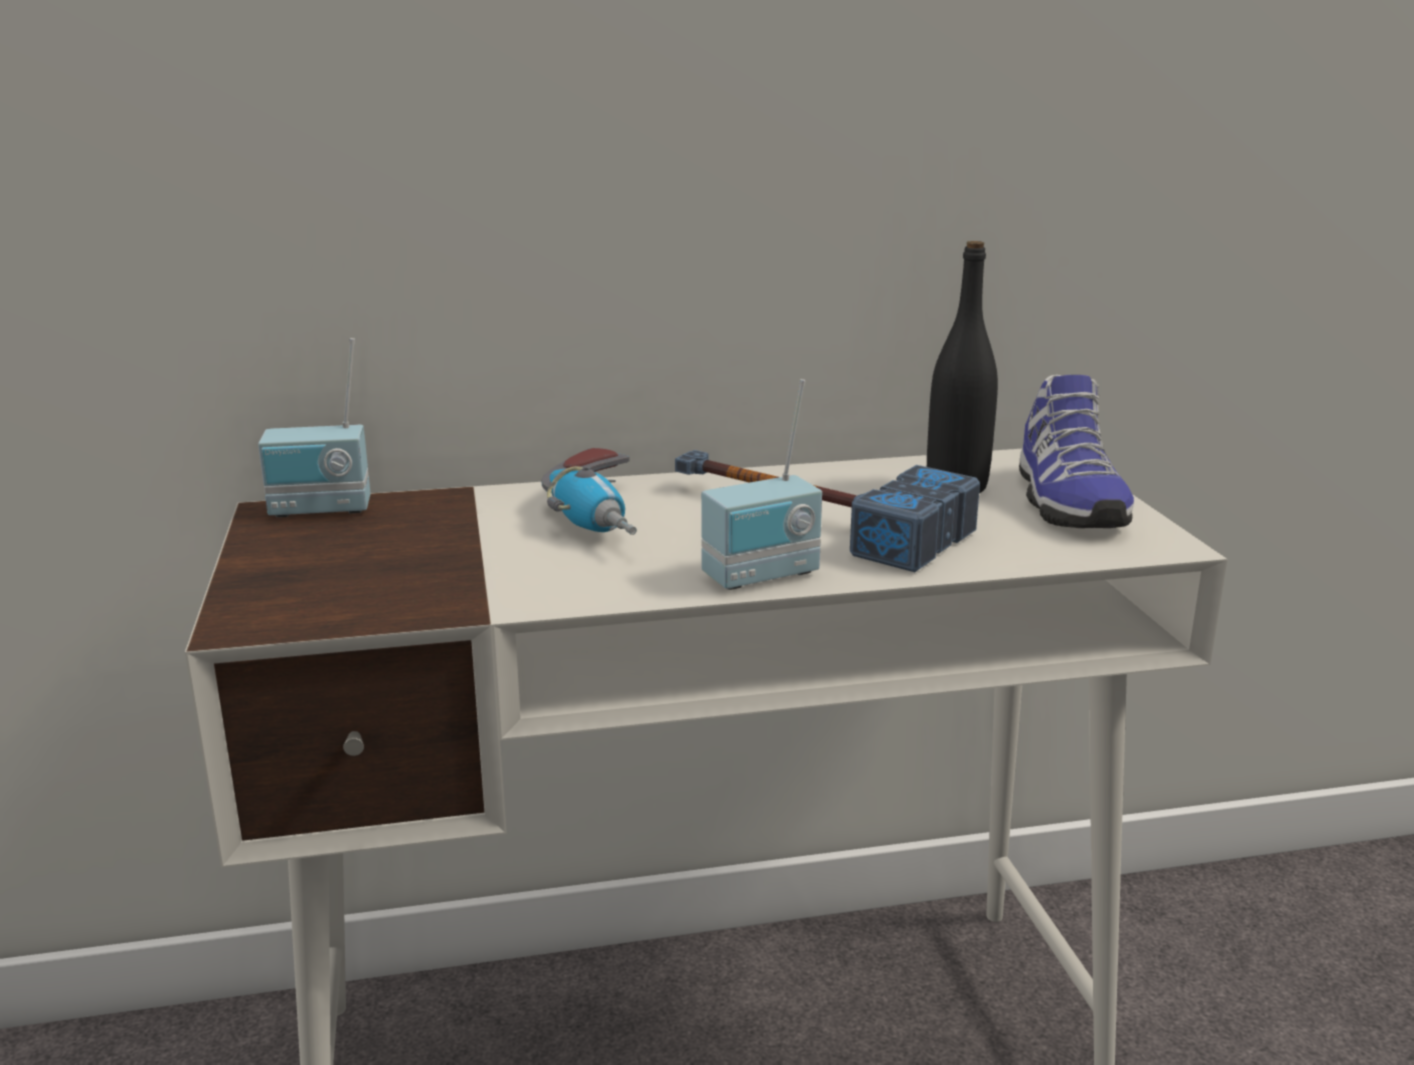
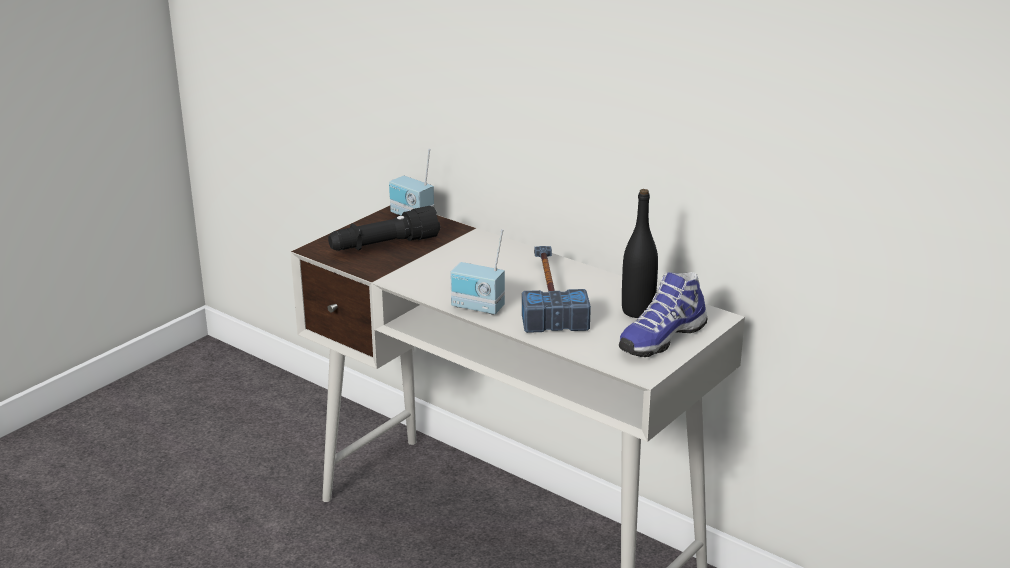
camera: 50 degrees right, 5 degrees up
(373, 565) = (383, 245): none -> black flashlight
(605, 517) = (485, 261): power drill -> none

